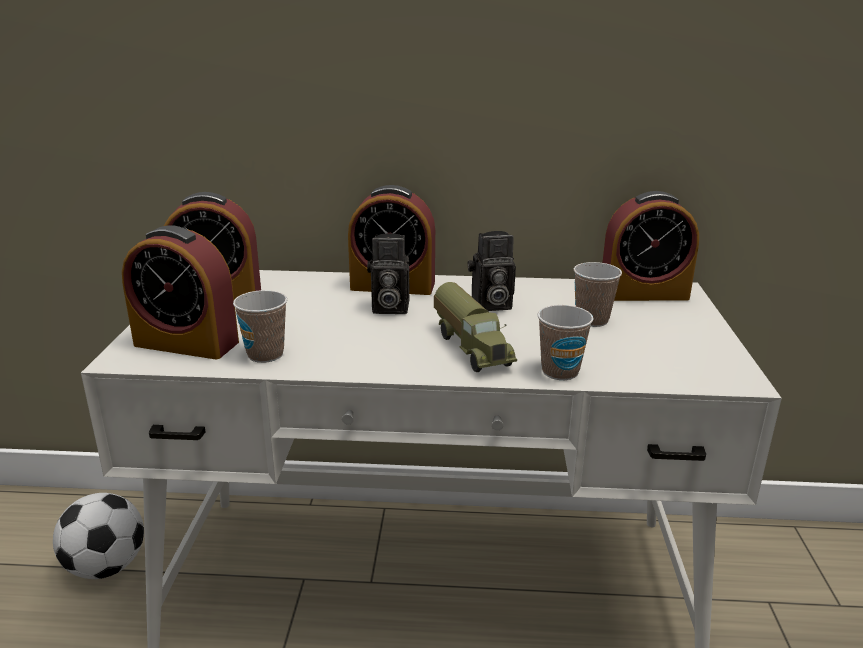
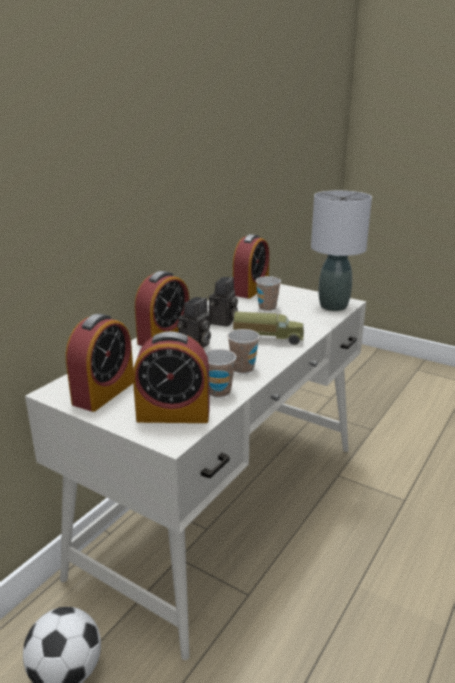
camera: 60 degrees left, 0 degrees up
(186, 343) = (173, 414): alarm clock -> alarm clock turned 45 degrees clockwise
(560, 372) = (311, 328): cup -> cup (243, 368)
(692, 370) = (333, 306): none -> grey table lamp

